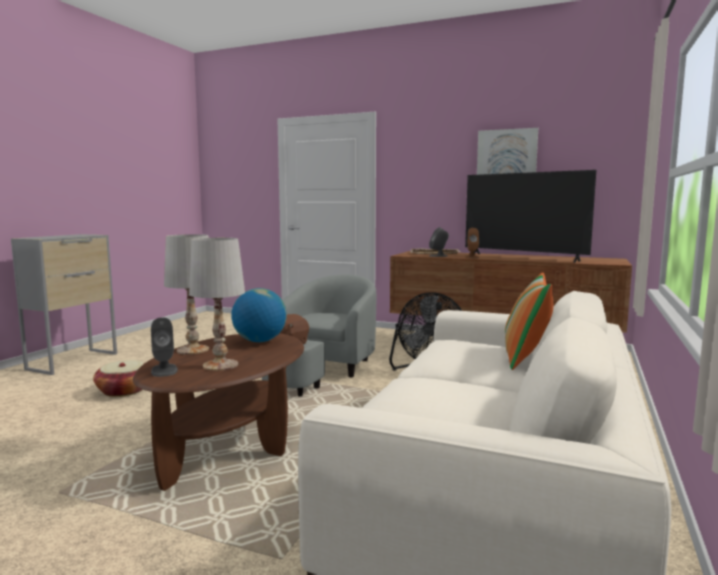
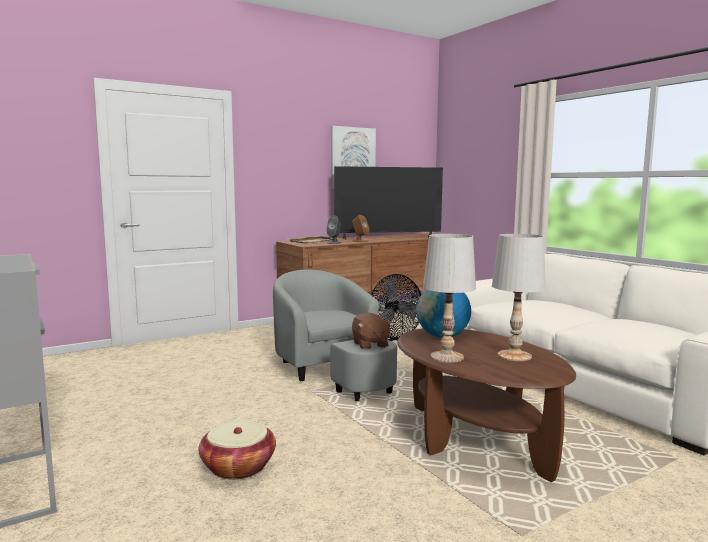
camera: 55 degrees left, 0 degrees up
(164, 370) = (514, 372): grey speaker -> none
(525, 358) = (558, 302): pillow -> none

